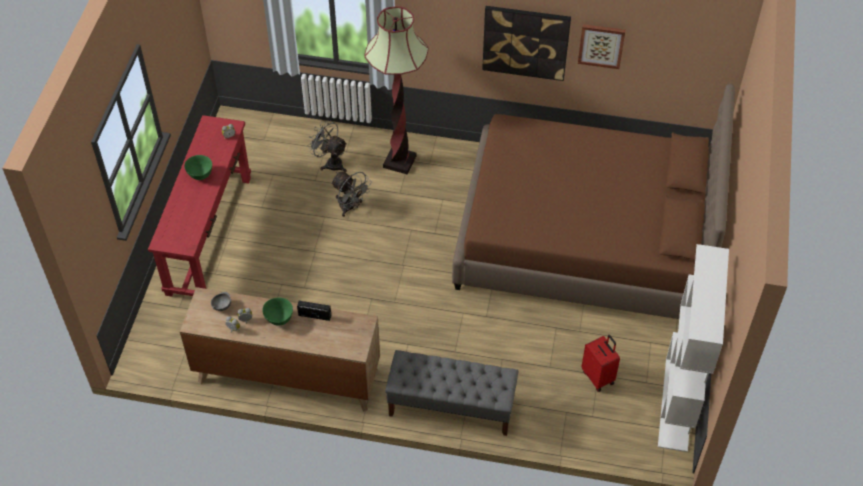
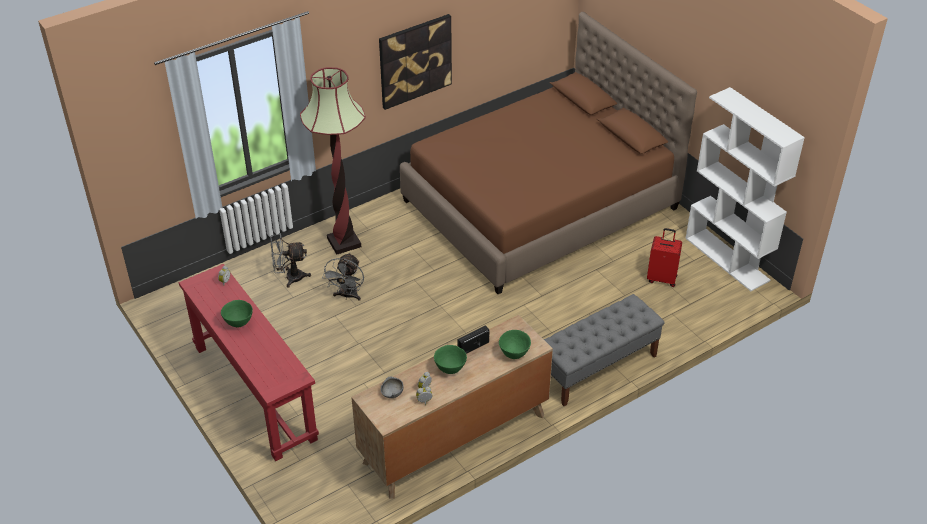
camera: 45 degrees left, 10 degrees down
(334, 344) = (514, 354): none -> green bowl
(350, 207) = (347, 296): grey fan -> grey fan turned 105 degrees clockwise
(601, 45) = (474, 31): picture -> none

